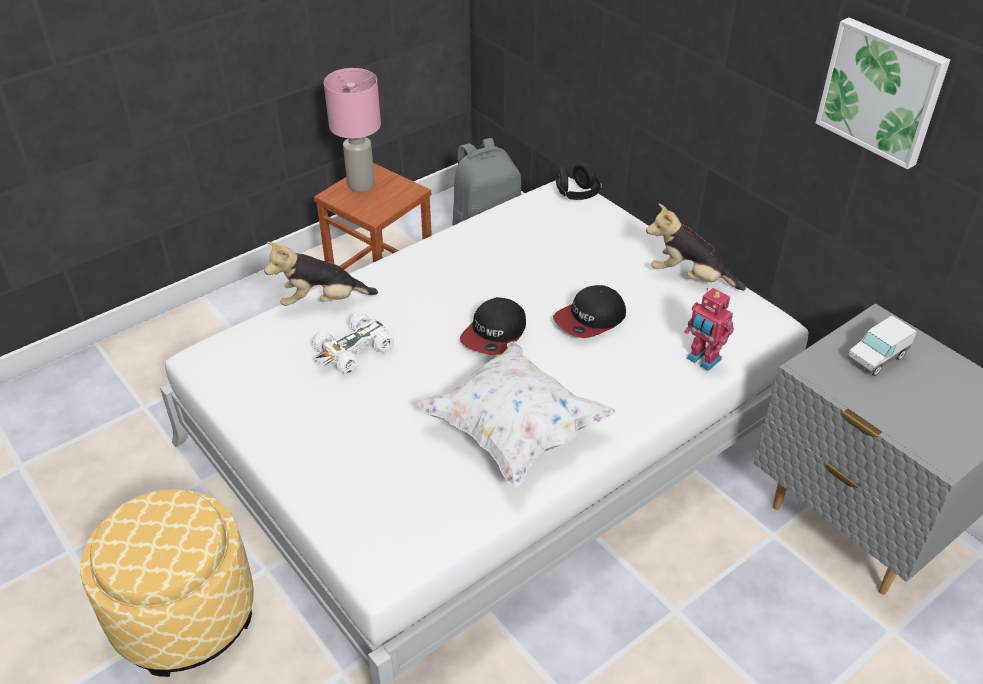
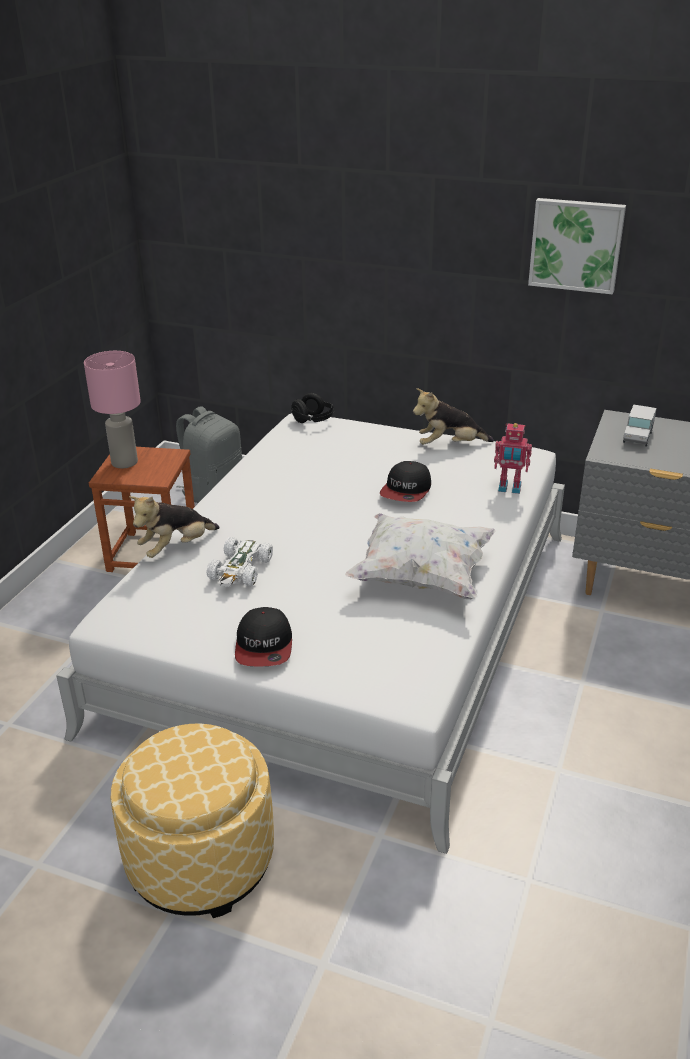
camera: 30 degrees left, 10 degrees down
(494, 334) = (344, 522): cap -> cap (264, 646)

